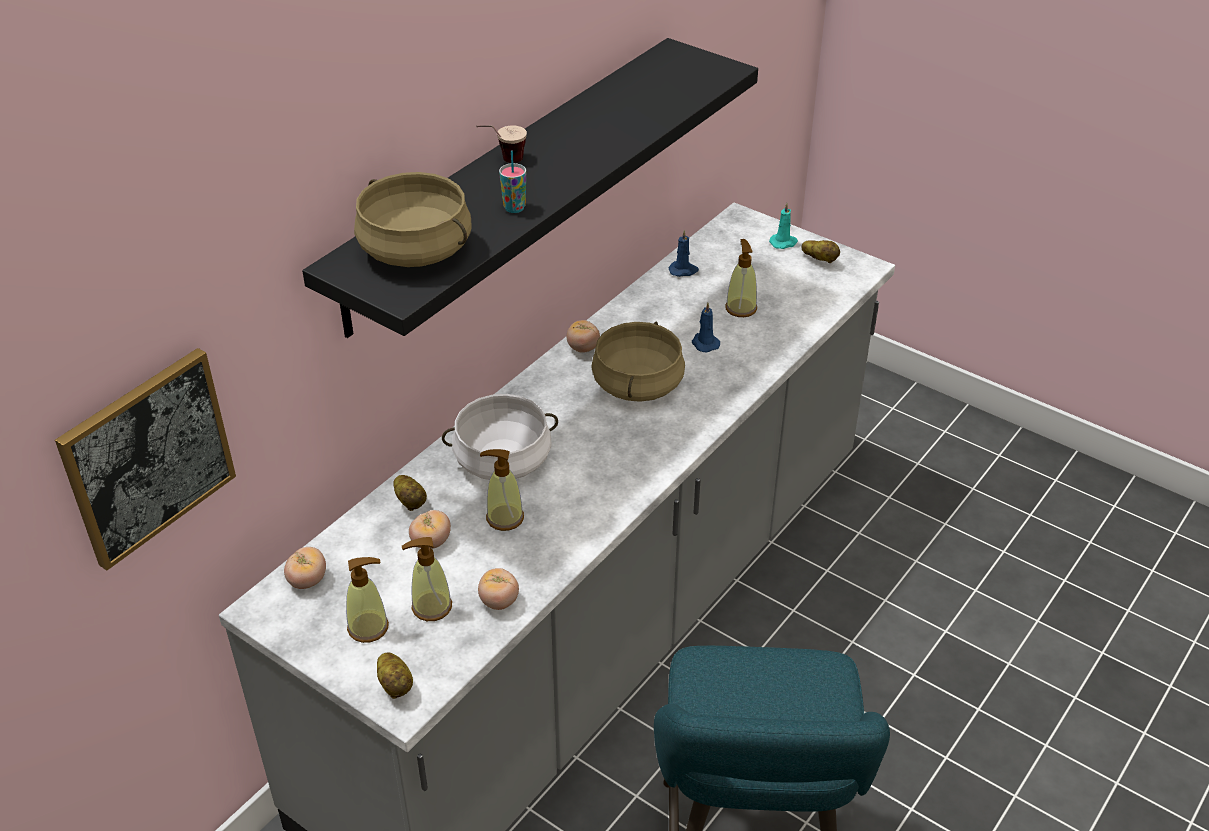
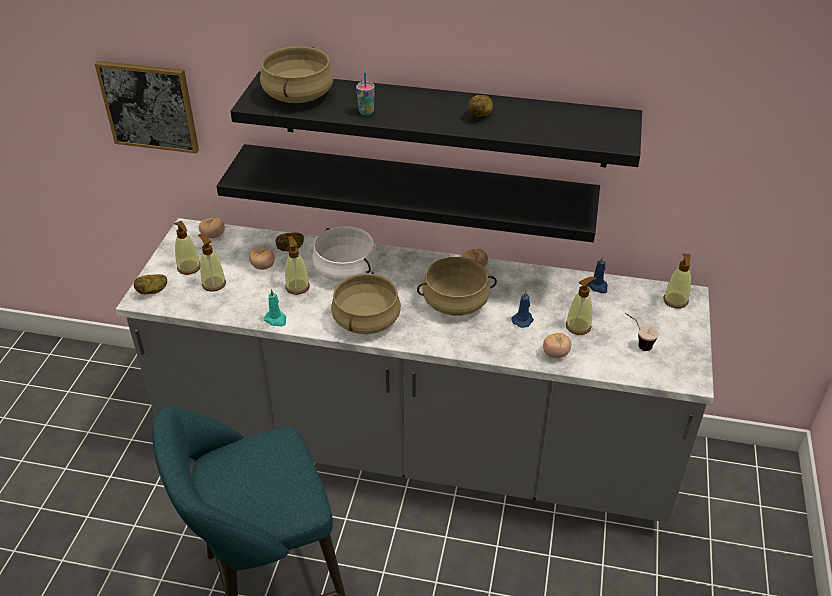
camera: 65 degrees right, 0 degrees up
(490, 303) = (416, 189): none -> black shelf
(499, 601) = (229, 307): tomato -> tomato (555, 354)
(502, 162) = (415, 95): cup -> cup (637, 343)
(619, 471) = (366, 320): none -> beige cooking pot
(742, 230) = (675, 301): none -> soap dispenser
(784, 242) = (680, 326): turquoise candle -> turquoise candle (276, 319)
(819, 260) = (677, 351): potato -> potato (481, 114)

